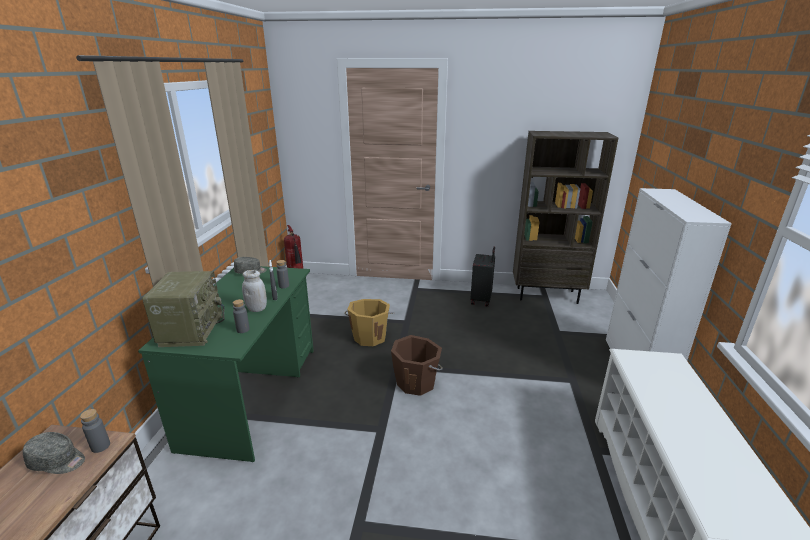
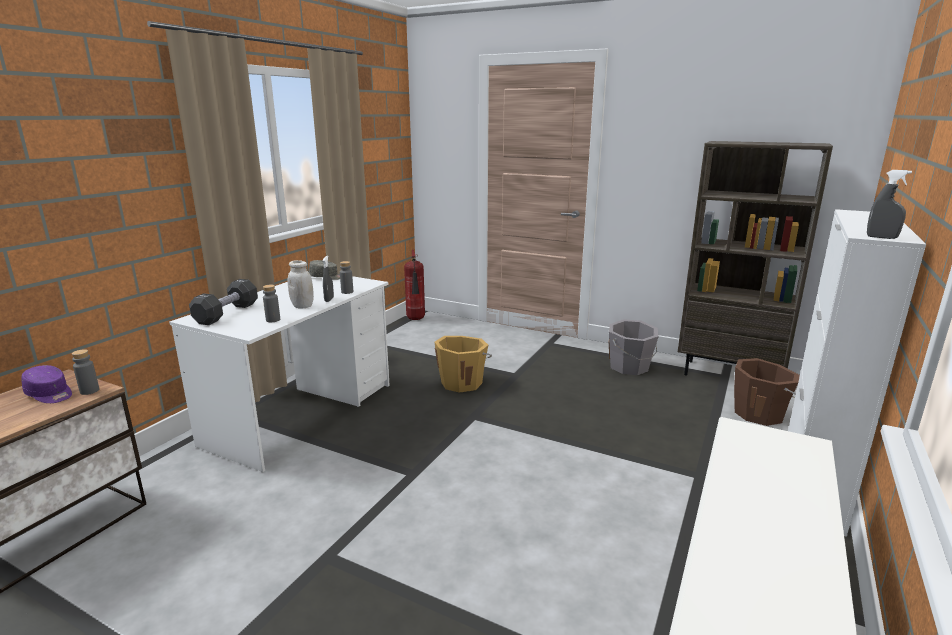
camera: 20 degrees right, 5 degrees down
(58, 461) = (50, 394): grey cap -> purple cap
(191, 330) = (227, 313): radio -> black dumbbell
(253, 395) = (302, 413): green desk -> white desk
(416, 382) = (486, 436): brown bucket -> brown bucket (759, 413)
(482, 300) = (629, 367): black suitcase -> grey bucket
(703, 219) = (881, 237): none -> grey spray bottle

